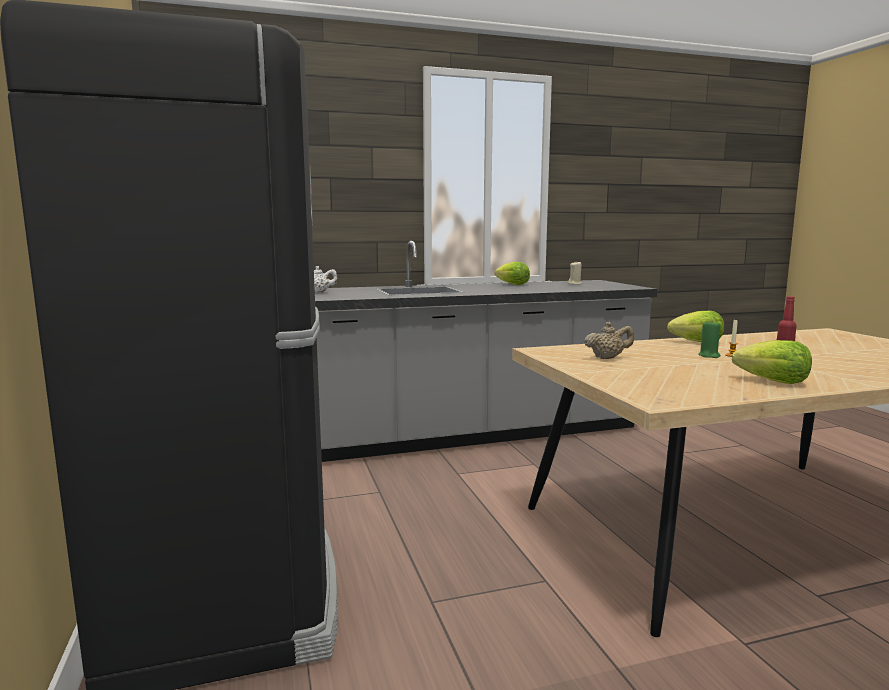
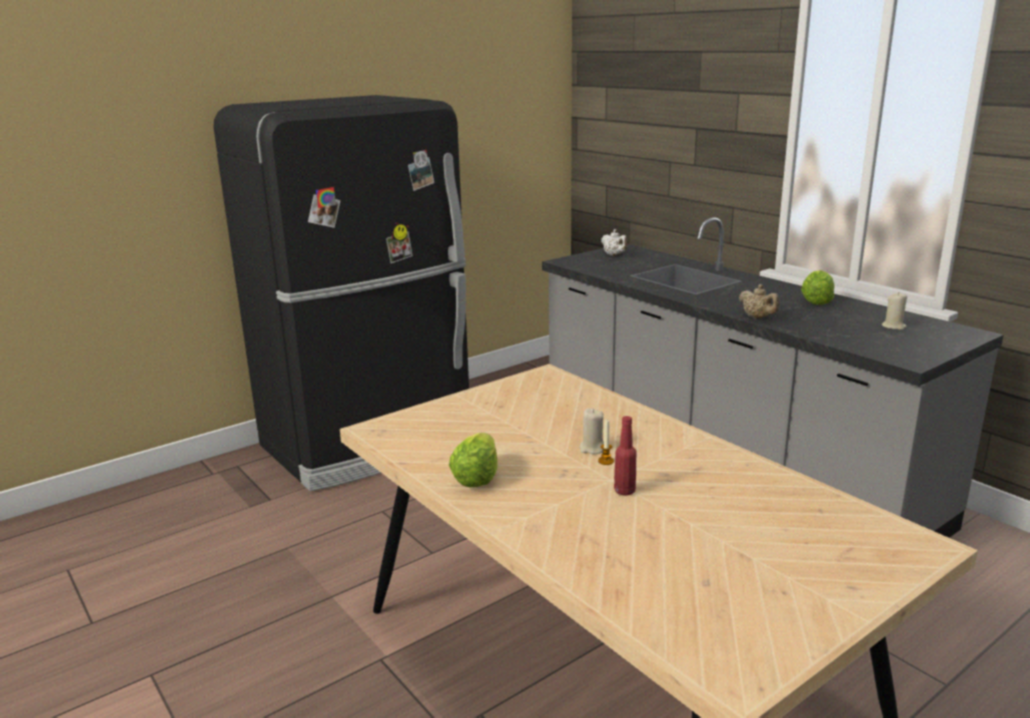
camera: 70 degrees right, 10 degrees up
(607, 358) = (533, 403): beige teapot -> beige teapot (758, 317)
(697, 342) = (676, 442): lettuce -> none
(709, 356) = (592, 449): green candle -> beige candle

